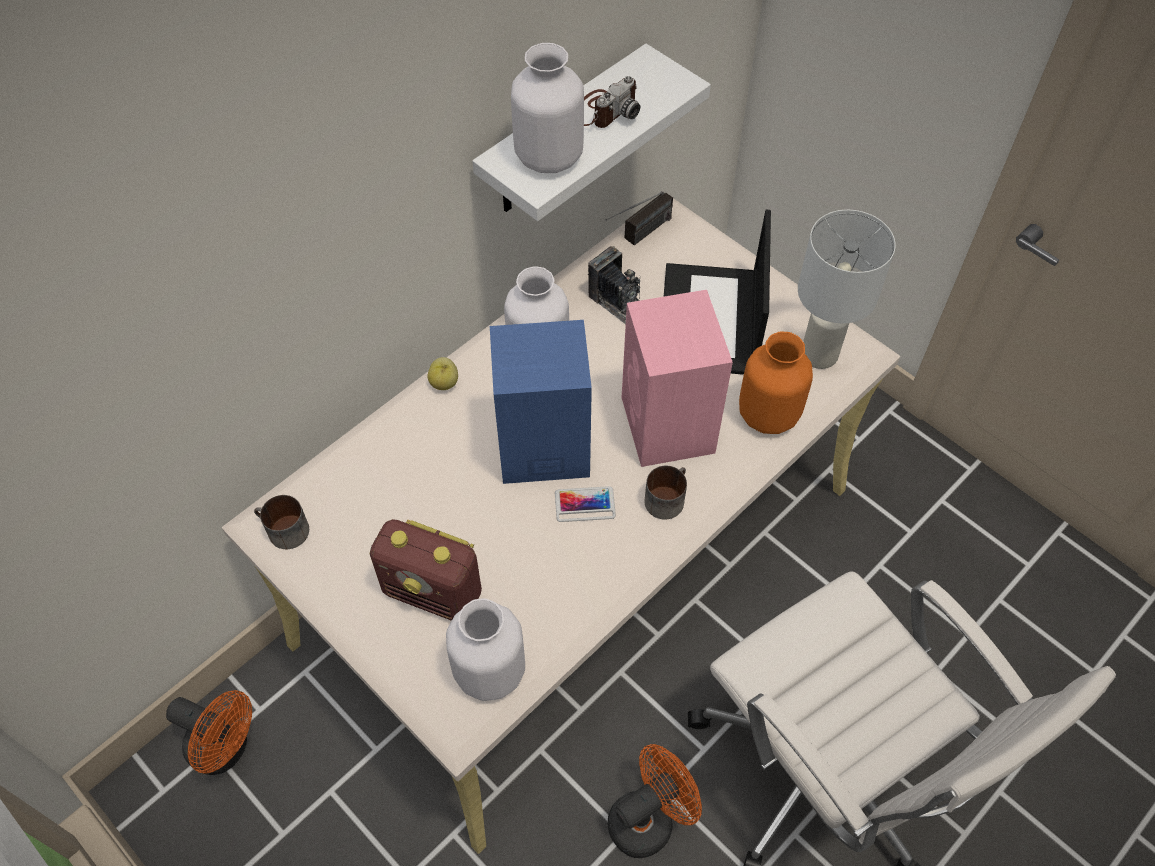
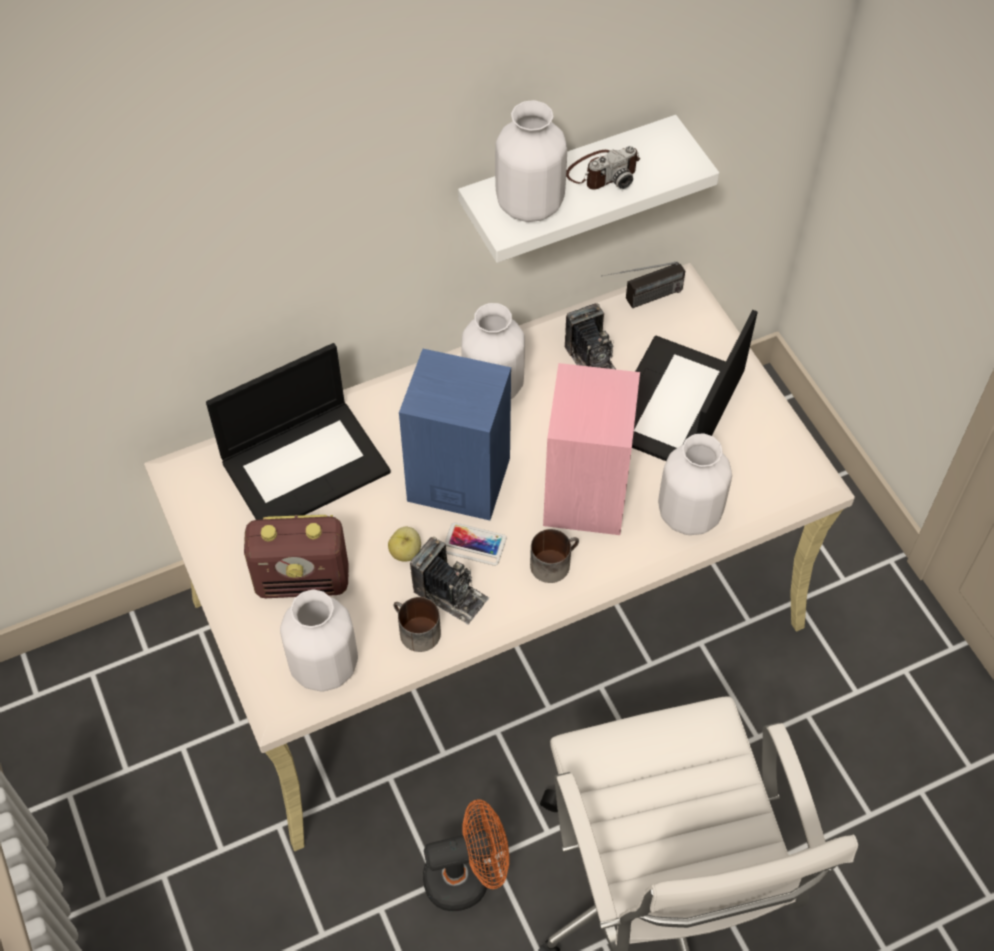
camera: 20 degrees right, 0 degrees up
(226, 749) = (104, 677): orange fan -> none
(283, 531) = (194, 483): mug -> mug (414, 631)
(389, 478) = (306, 464): none -> laptop
(433, 593) = (303, 580): radio -> radio turned 45 degrees counterclockwise
(444, 383) = (392, 390): apple -> apple (406, 552)
(582, 559) = (450, 594): none -> camera
(767, 415) = (688, 515): orange vase -> white vase
(819, 353) = (769, 469): white table lamp -> none

